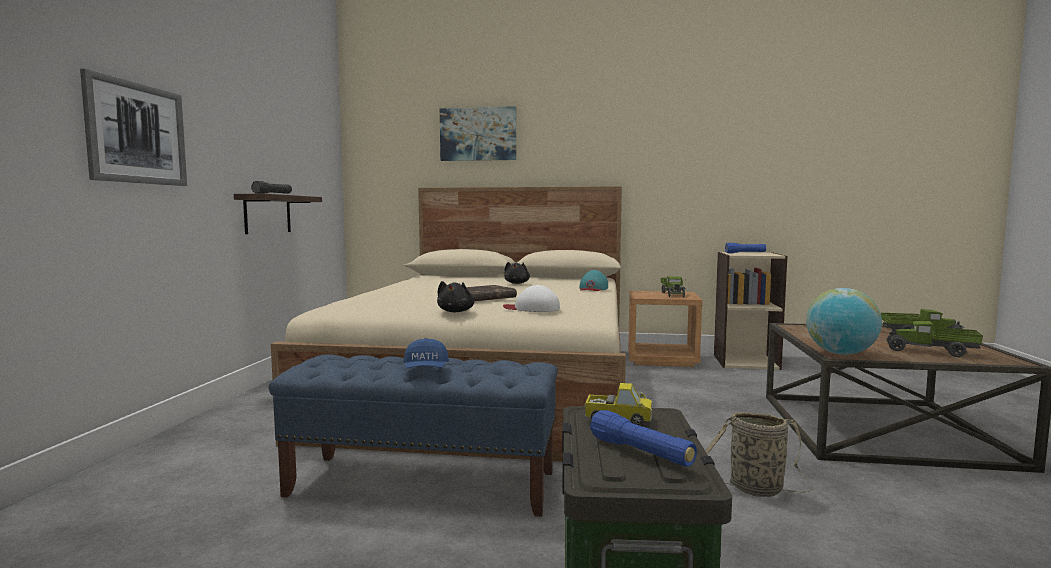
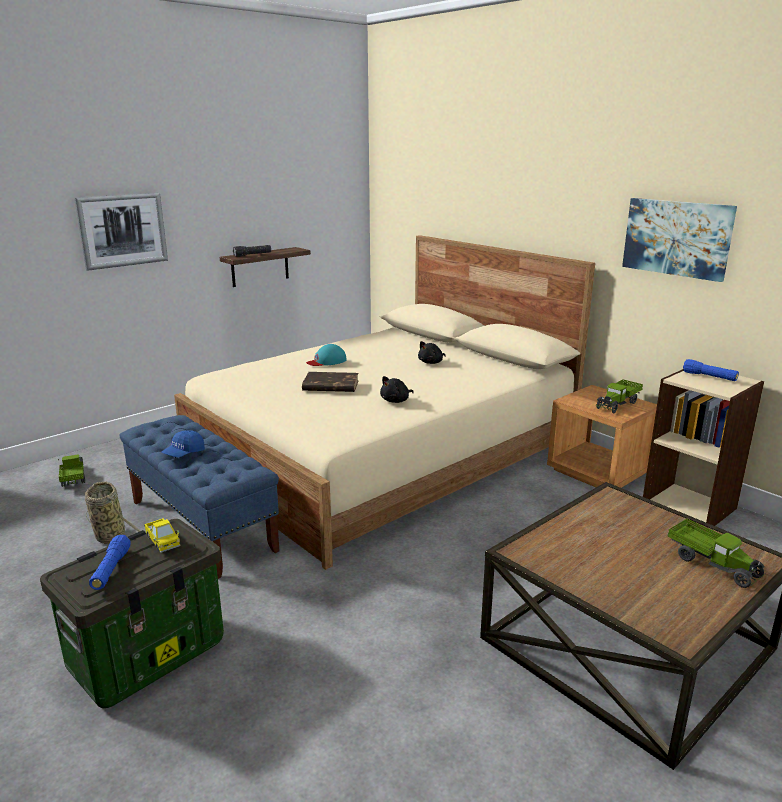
camera: 40 degrees right, 15 degrees up
(456, 311) = (268, 403): black plush toy -> black plush toy (396, 401)
(478, 134) = (469, 183): picture -> picture (677, 238)
(532, 308) = (317, 415): white cap -> none
(593, 288) = (464, 391): turquoise cap -> turquoise cap (327, 361)
(752, 490) = (369, 631): basket -> basket (109, 536)
(841, 353) = (527, 550): globe -> none
(931, 352) = (635, 588): toy truck -> toy truck (73, 478)

